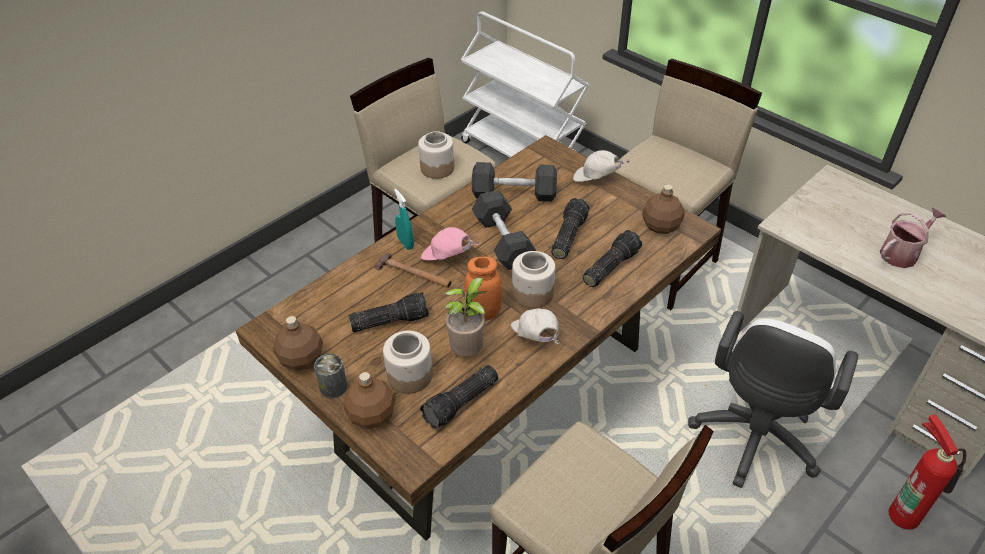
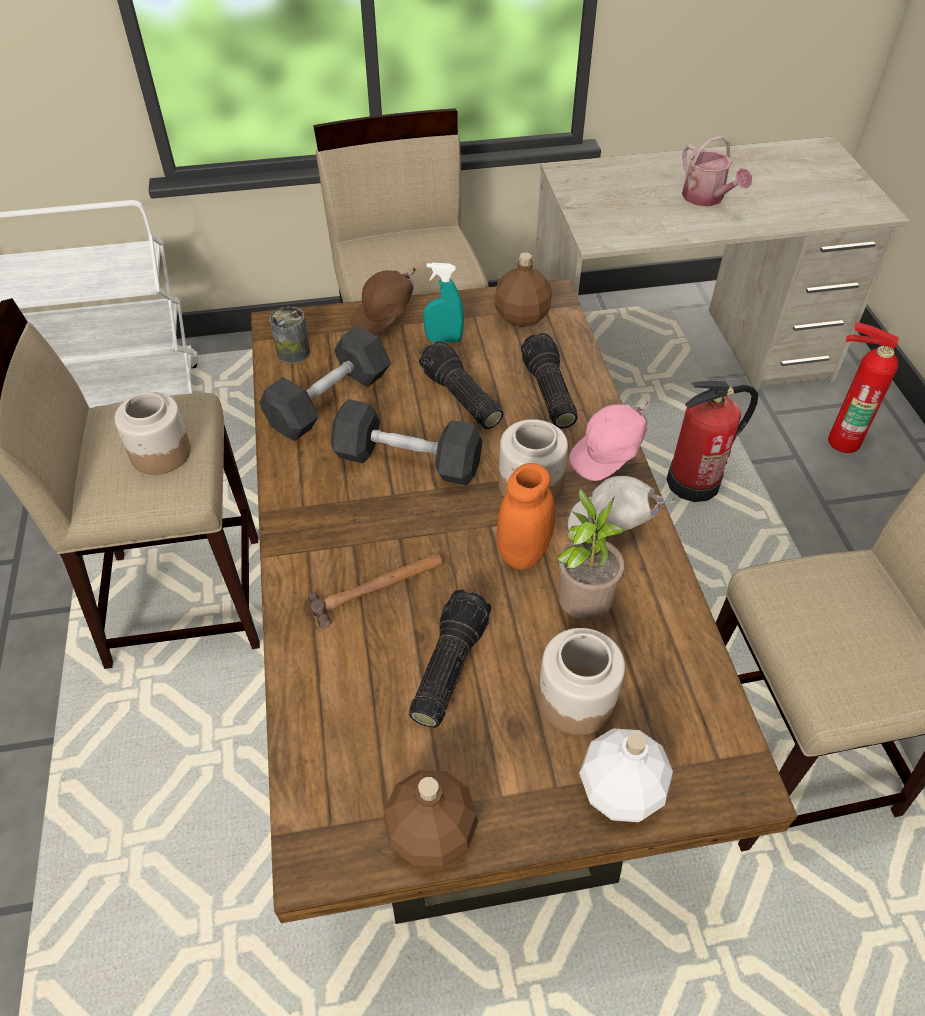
camera: 55 degrees left, 5 degrees up
(333, 387) = (527, 815): can -> can (293, 353)
(372, 415) = (621, 789): brown bottle -> white bottle
(405, 243) = (303, 564): turquoise spray bottle -> turquoise spray bottle (444, 339)
(447, 257) = (381, 533): pink cap -> pink cap (608, 456)
(462, 404) = (671, 666): flashlight -> none
(596, 179) = (385, 318): white cap -> brown cap
(753, 440) = (694, 483): white office chair -> fire extinguisher
(902, 253) = (707, 198): watering can -> watering can turned 150 degrees clockwise

